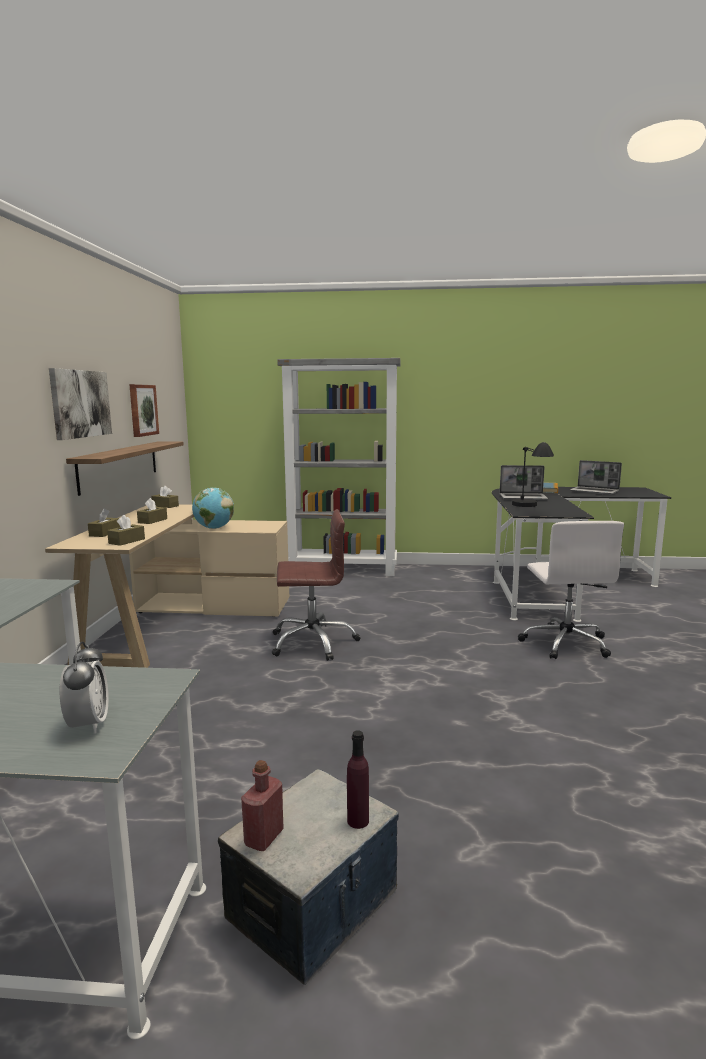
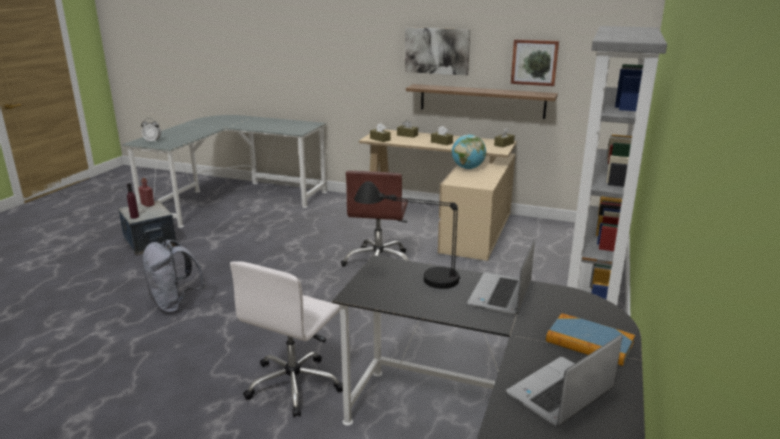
camera: 105 degrees right, 10 degrees up
(522, 750) = (175, 305): none -> grey backpack
(565, 643) = (295, 384): white office chair -> white office chair turned 75 degrees counterclockwise

